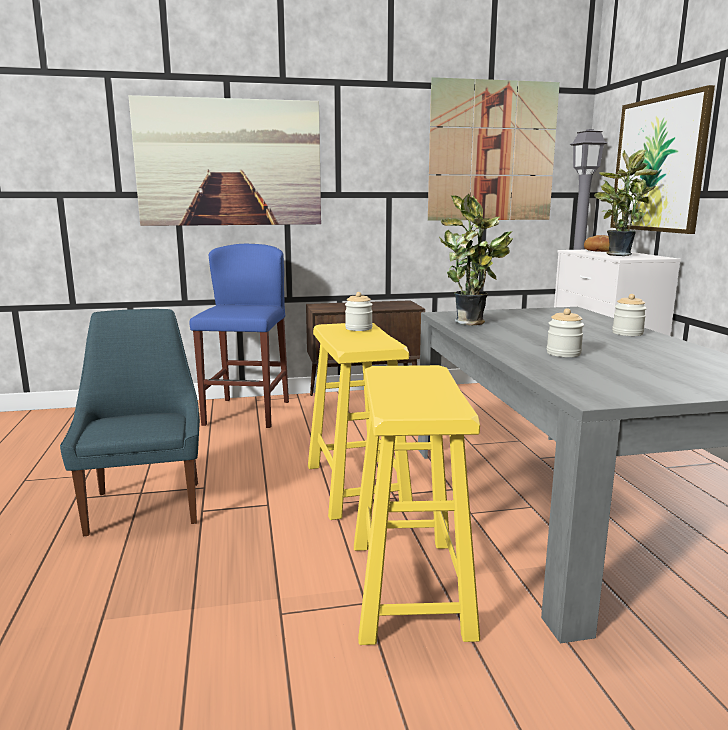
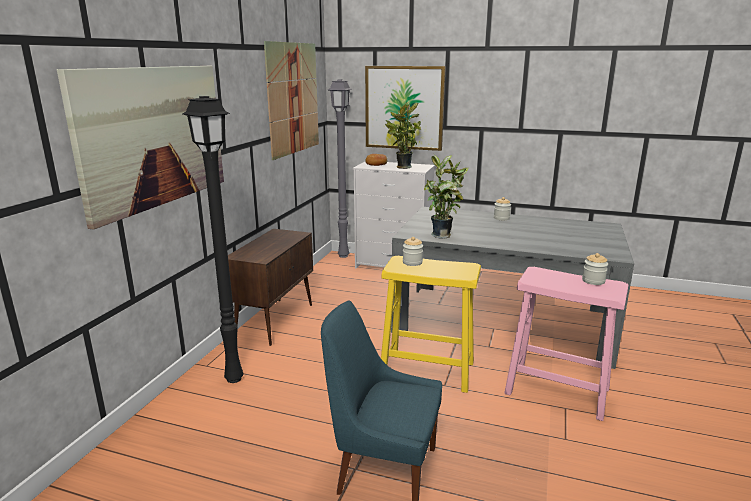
camera: 60 degrees left, 5 degrees up
(247, 413) = (234, 378): blue stool -> black floor lamp
(409, 587) = (556, 390): yellow stool -> pink stool
(563, 353) = (535, 239): jar -> jar (593, 281)

